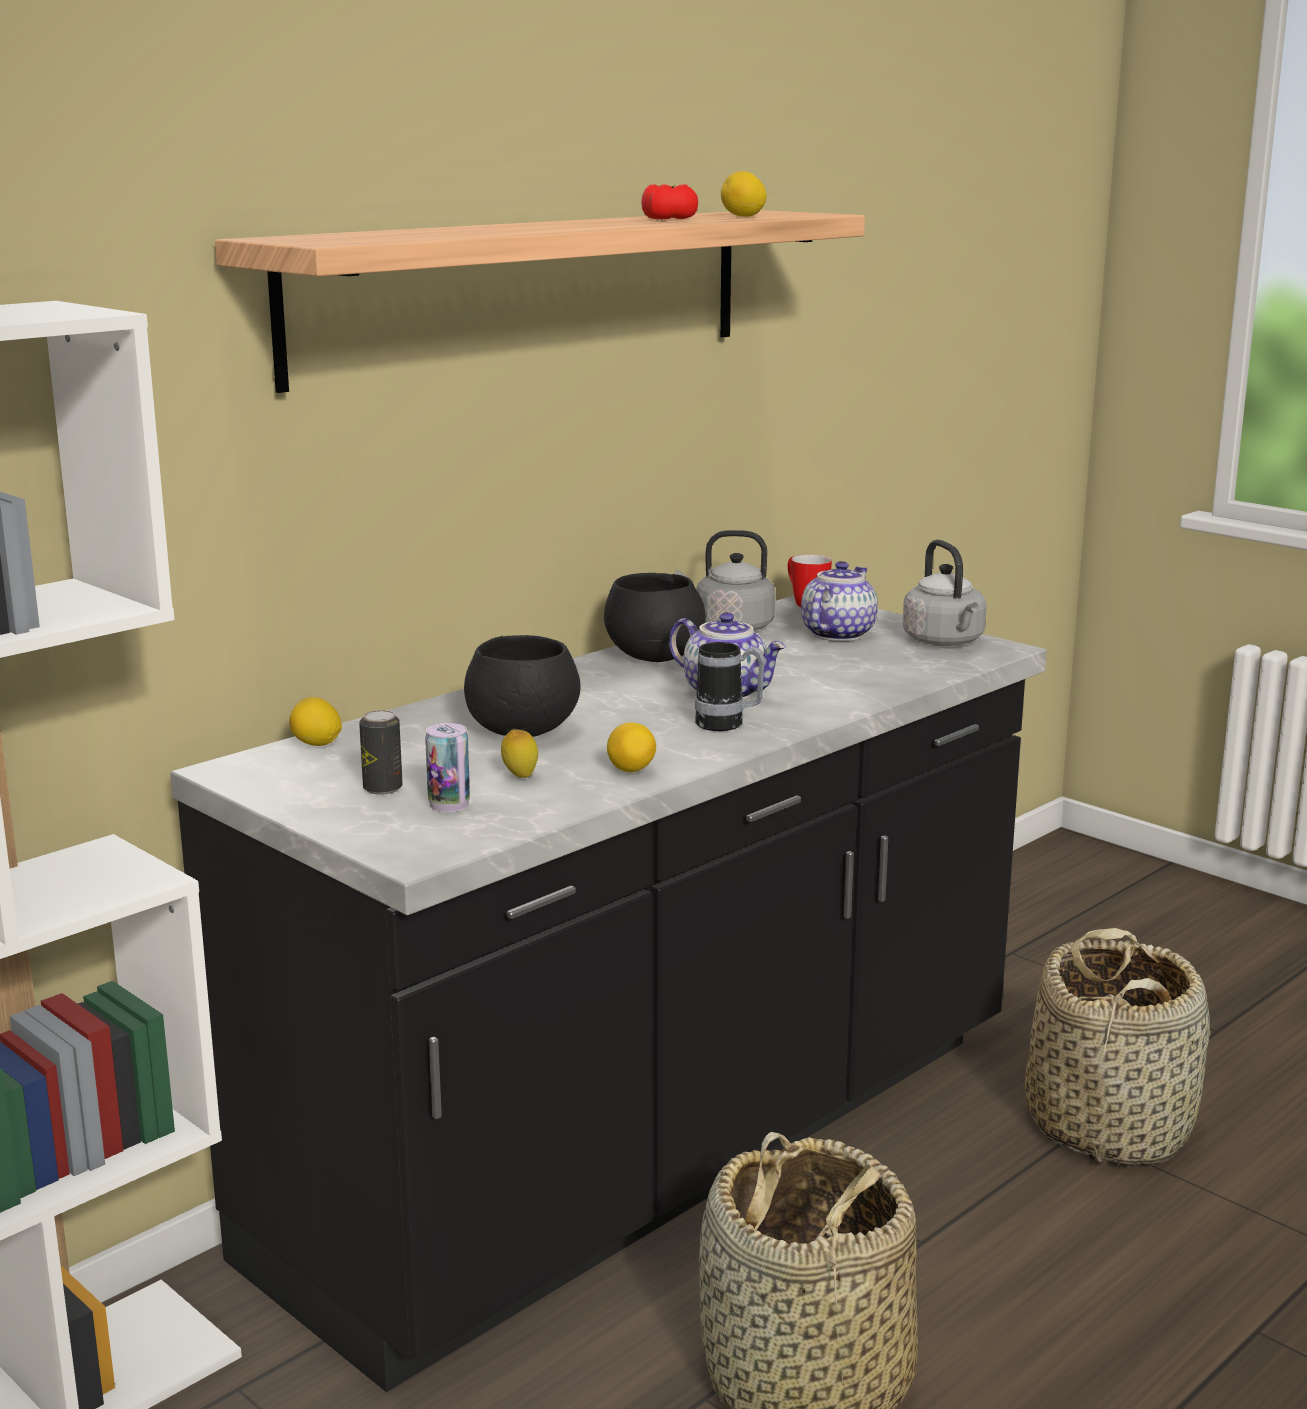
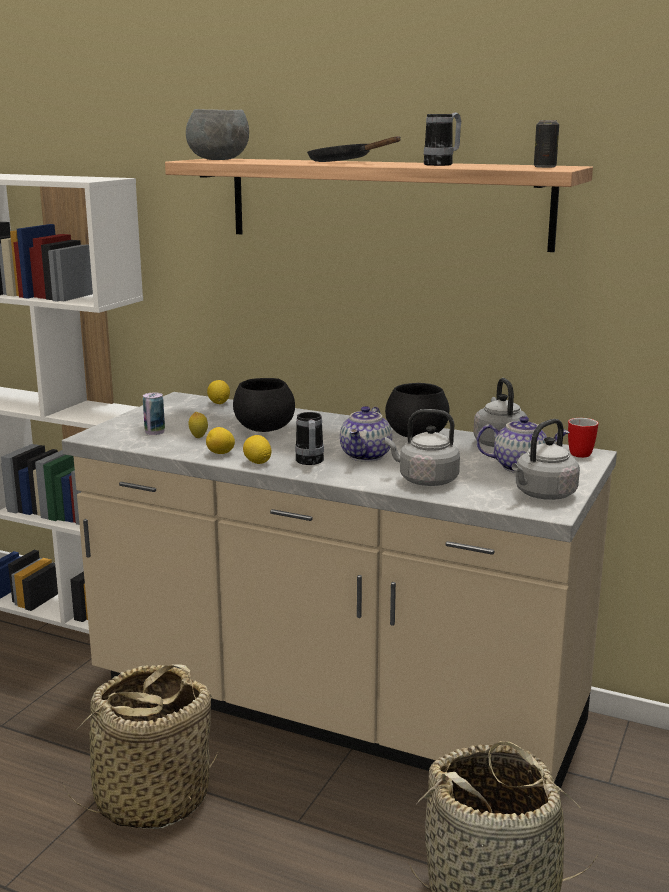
camera: 70 degrees right, 0 degrees up
(338, 238) = (218, 160): none -> grey bowl
(382, 788) = (169, 420): can -> can (544, 167)
(549, 226) = (345, 162): none -> black frying pan
(653, 1152) = (334, 708): black counter -> beige counter
(669, 219) = (442, 164): tomato -> mug
(743, 216) = (491, 166): lemon -> lemon (257, 462)
(855, 680) = (425, 480): none -> grey kettle

